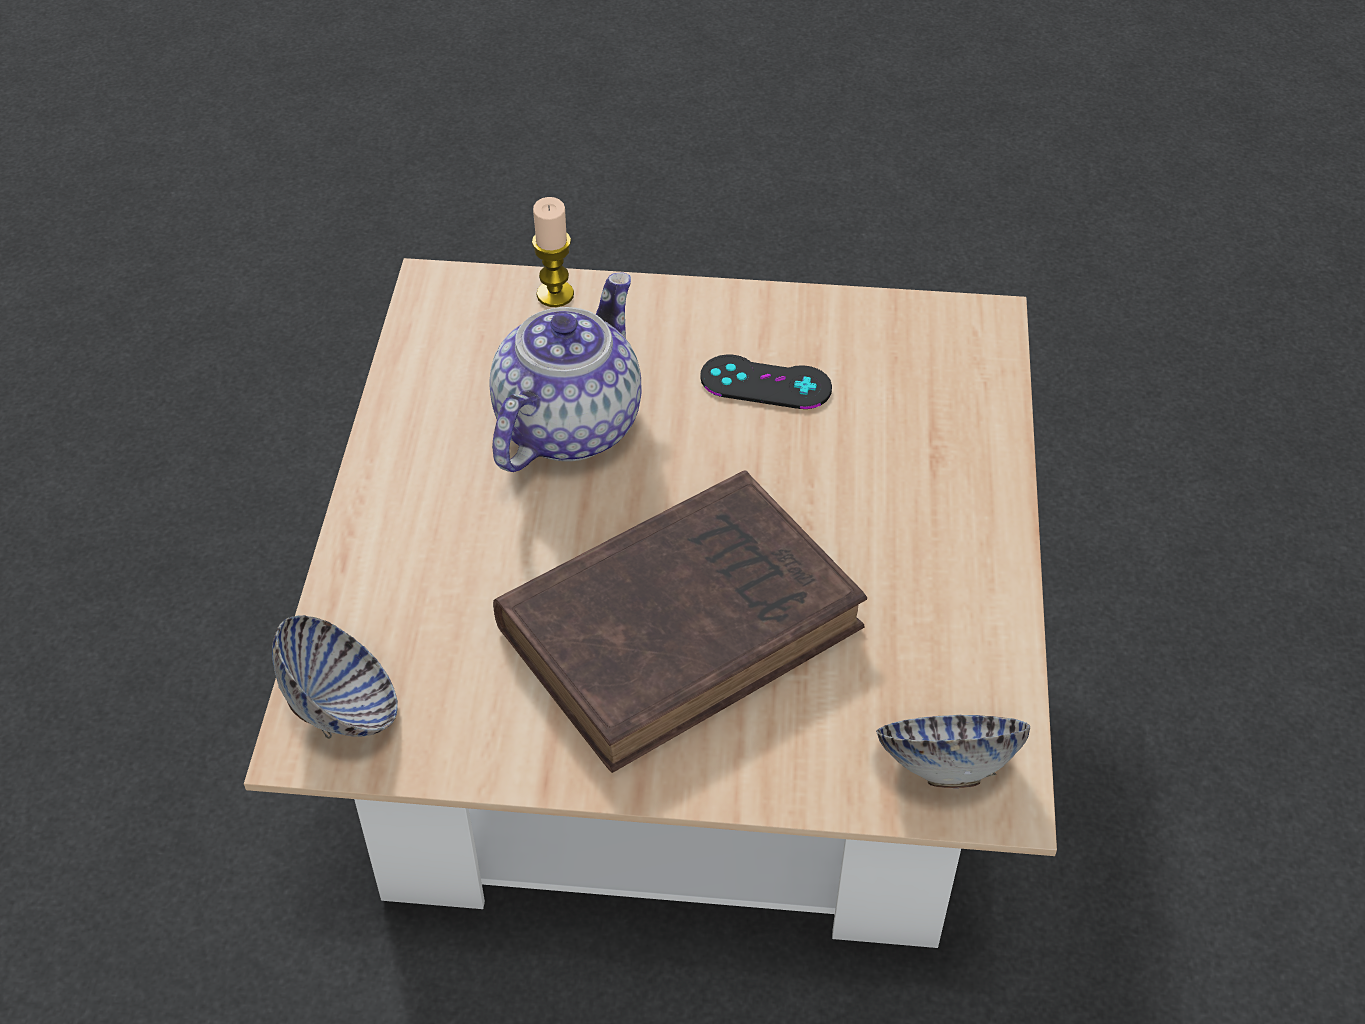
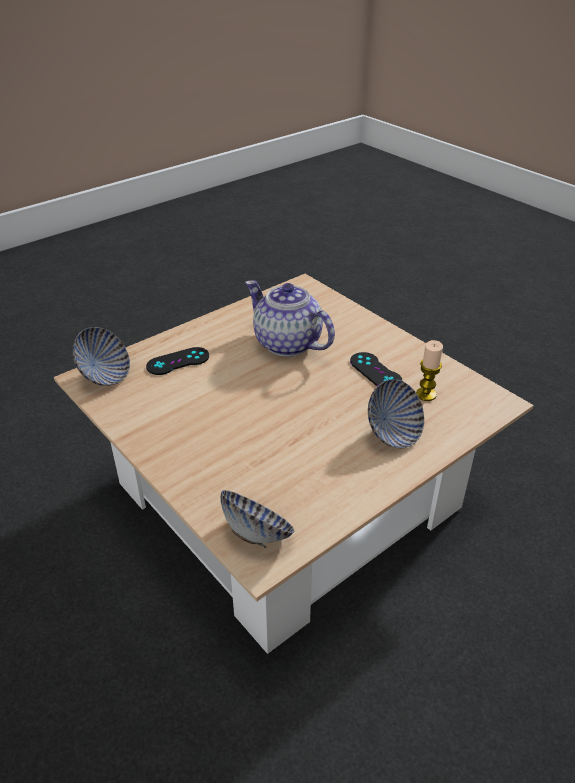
camera: 45 degrees right, 10 degrees down
(433, 586) = (178, 361): none -> black game controller
(555, 294) = (338, 306): candle -> candle (426, 394)
(567, 424) = (286, 343): teapot -> teapot turned 120 degrees counterclockwise
(688, 623) = (237, 423): brown book -> none
(917, 473) = (393, 433): none -> bowl

